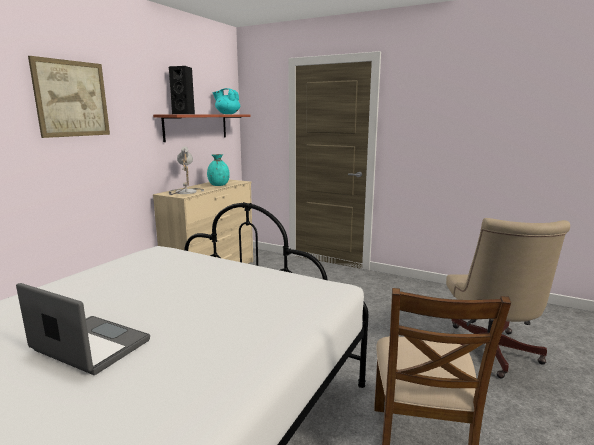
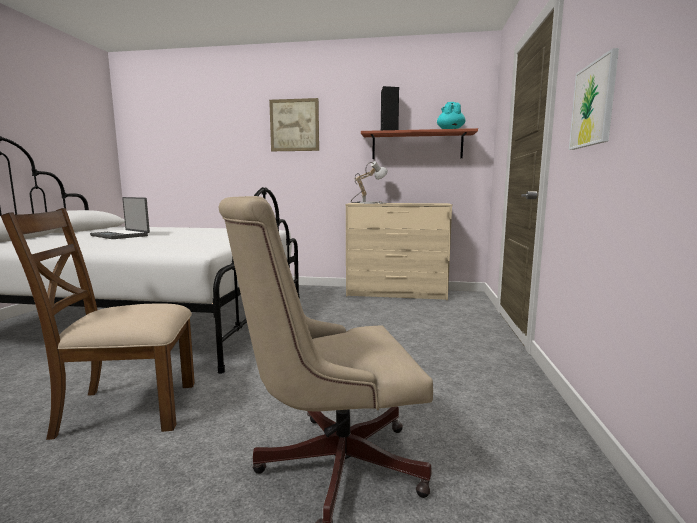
camera: 70 degrees right, 5 degrees down
(89, 347) = (121, 236): laptop -> laptop turned 120 degrees clockwise
(219, 185) = (412, 203): turquoise vase -> none
(437, 134) = (593, 104): none -> picture

